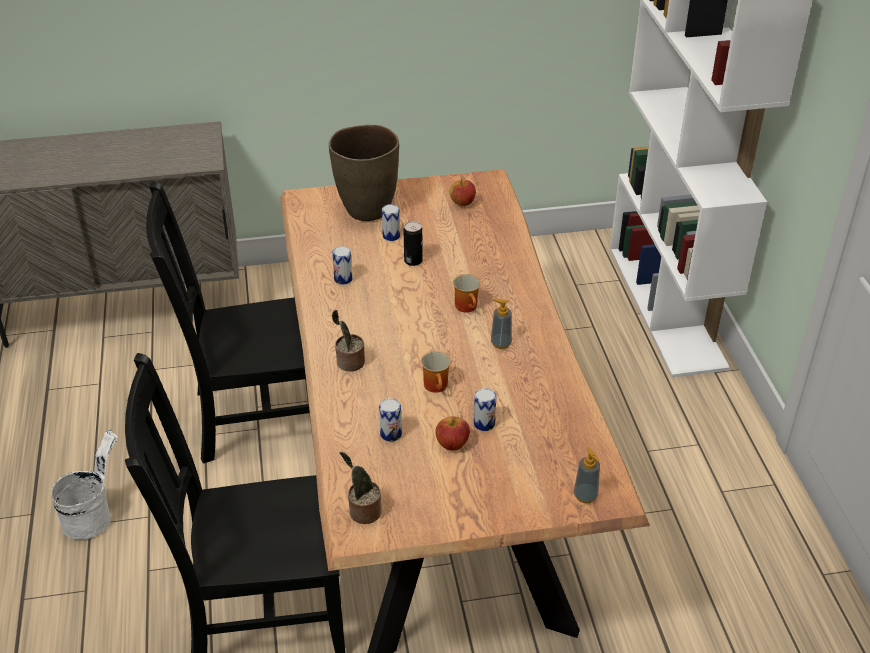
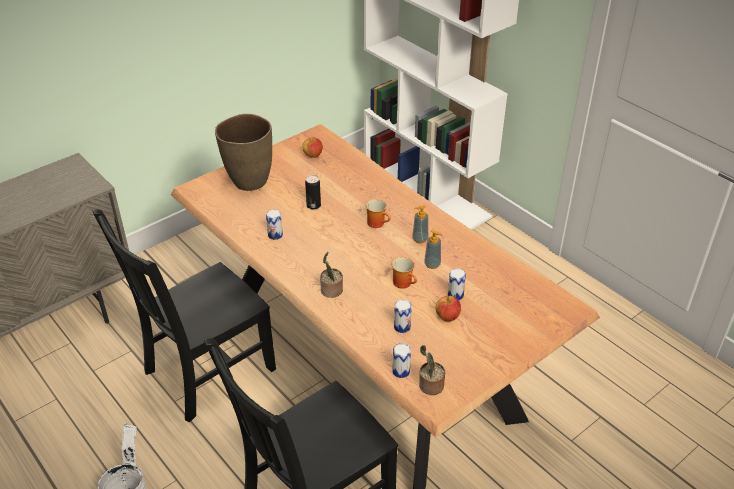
camera: 30 degrees left, 0 degrees up
(391, 236) = (283, 194): can -> can (401, 371)
(585, 496) = (555, 314): soap dispenser -> soap dispenser (432, 264)

